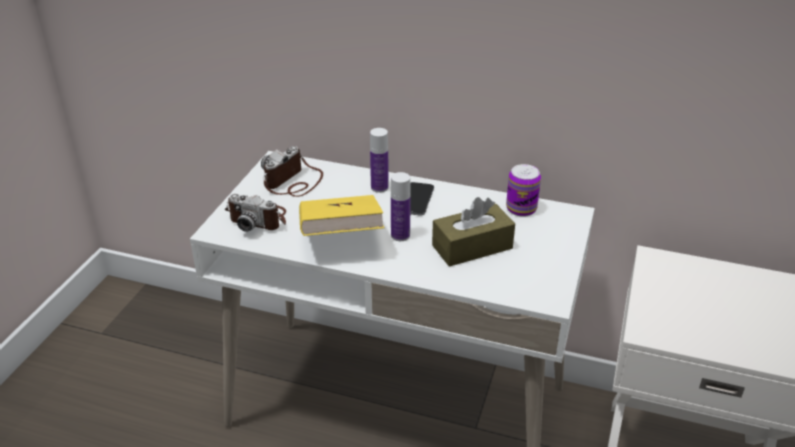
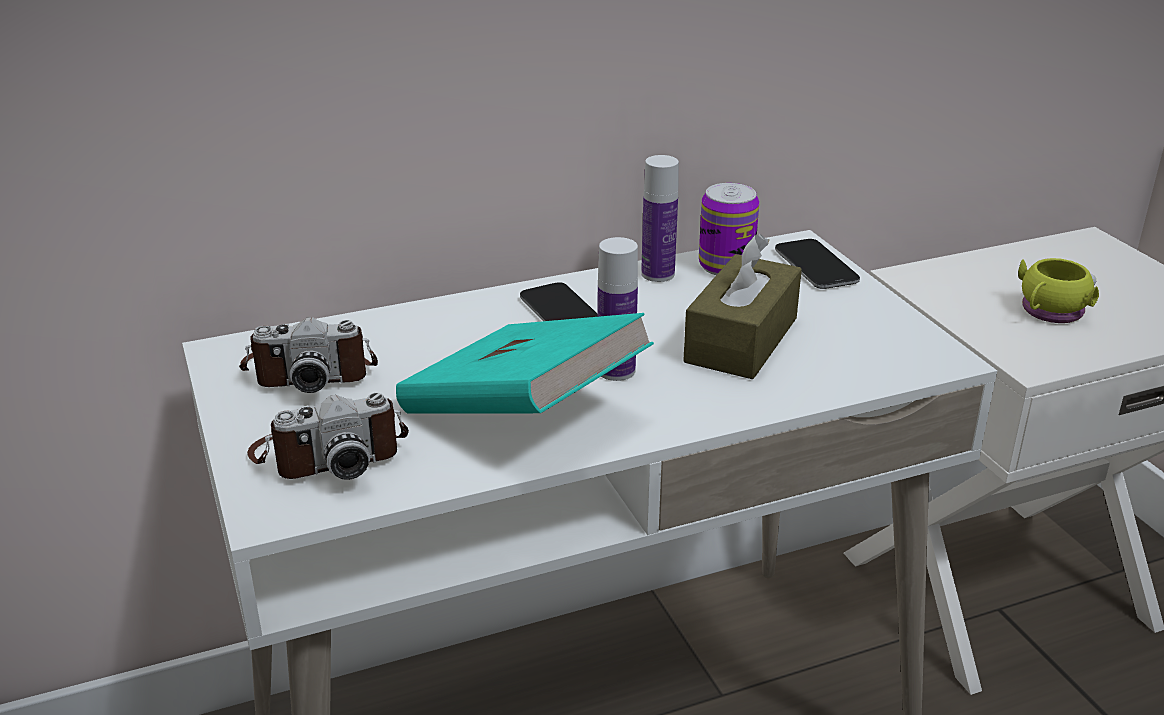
camera: 40 degrees left, 5 degrees down
(293, 182) = (310, 371): camera -> camera turned 90 degrees counterclockwise
(340, 236) = (522, 414): yellow book -> turquoise book
(379, 187) = (477, 320): bottle -> bottle (658, 274)
(564, 228) = (815, 266): none -> phone
(702, 312) = (1049, 312): none -> yellow mug

